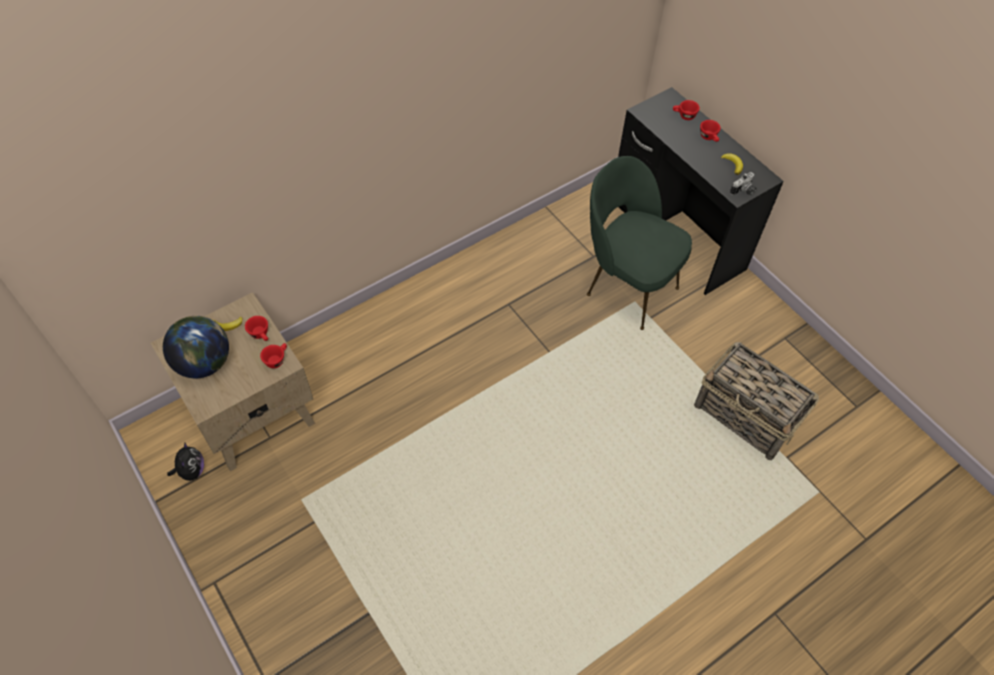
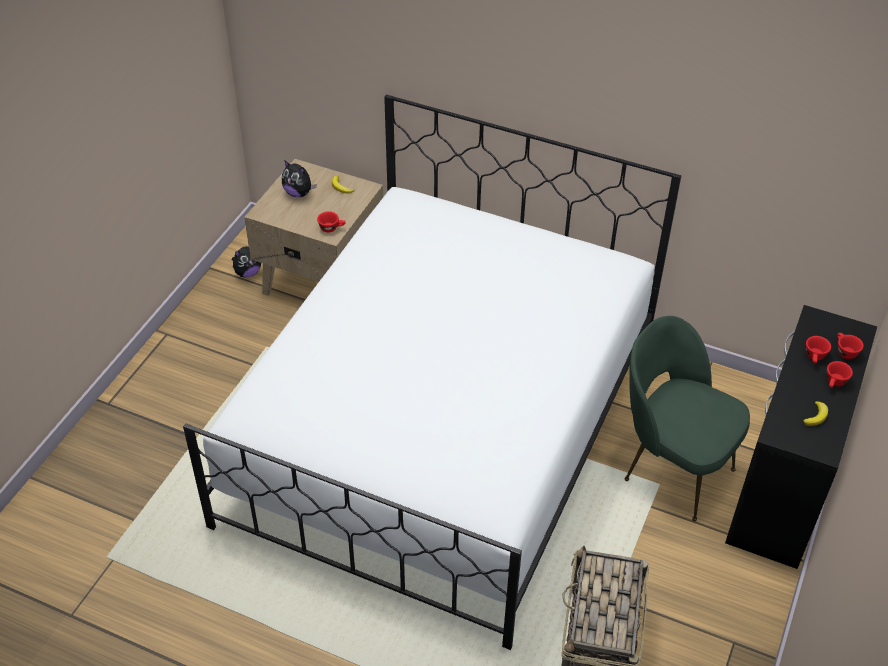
camera: 60 degrees right, 10 degrees down
(204, 363) = (298, 193): globe -> plush toy
(261, 335) = (347, 209): red cup -> red cup (815, 357)
(494, 409) = (443, 430): none -> white bed
(626, 287) = (671, 470): green chair -> green chair turned 60 degrees counterclockwise
(744, 191) = (786, 439): camera -> none

